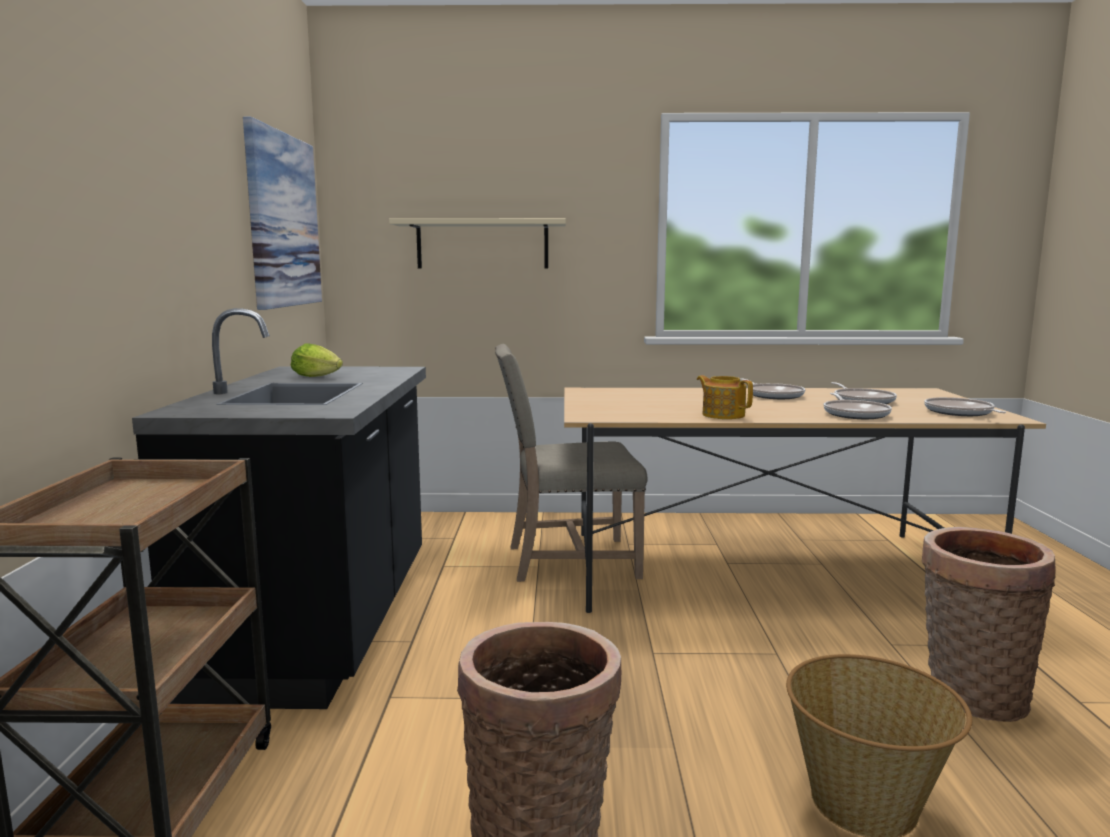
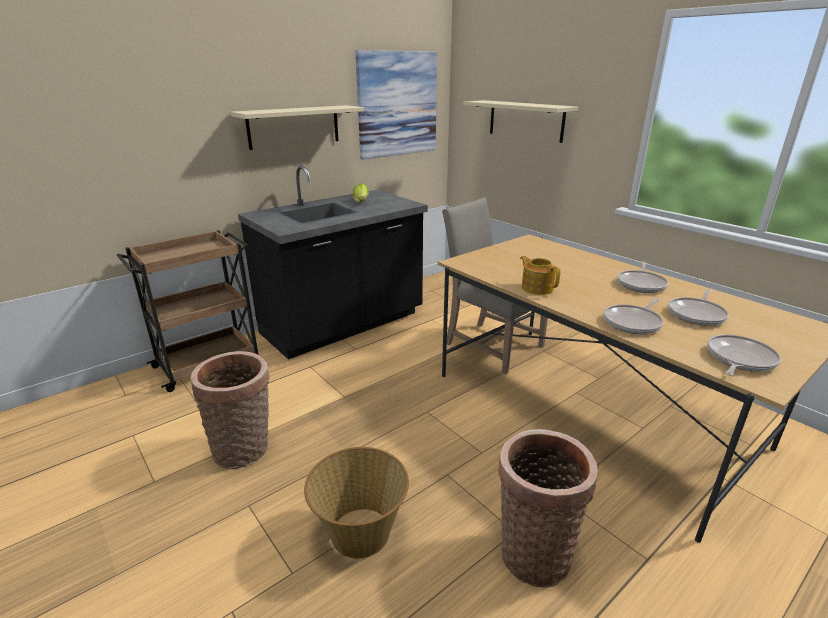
camera: 50 degrees right, 15 degrees up
(188, 237) = (294, 126): none -> beige shelf
(723, 415) = (537, 288): teapot -> teapot turned 45 degrees counterclockwise

